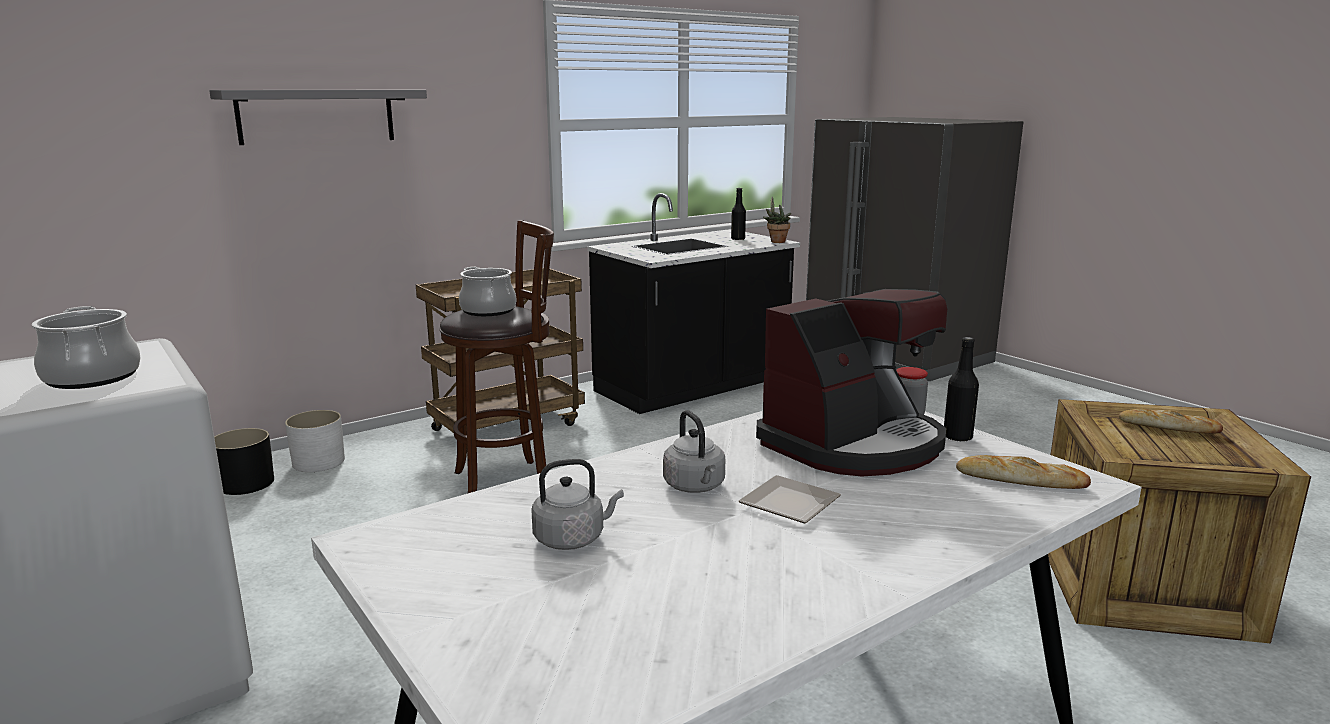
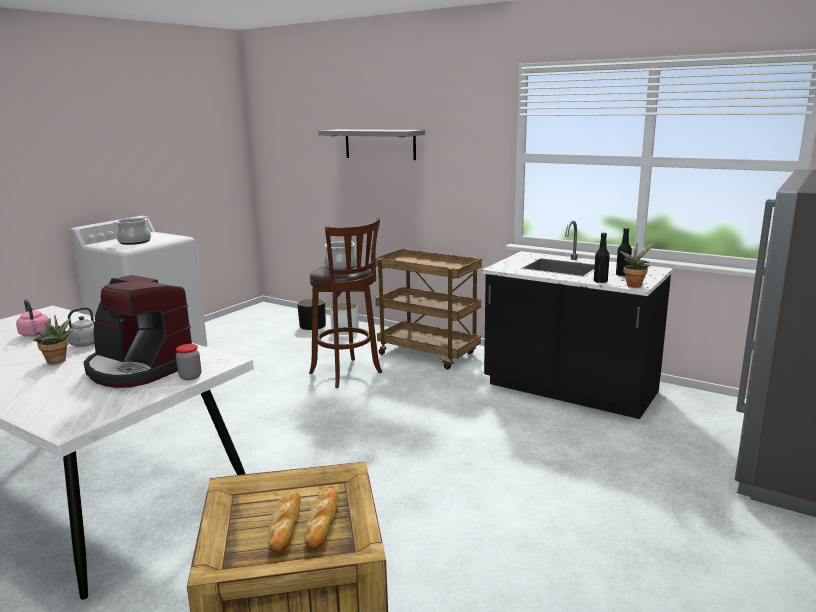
camera: 70 degrees right, 0 degrees up
(573, 539) = (35, 334): grey kettle -> pink kettle
(785, 504) = (58, 362): plate -> potted plant
(957, 437) = (150, 391): black bottle -> black bottle (600, 281)
(1020, 480) = (75, 410): bread -> bread (285, 524)

